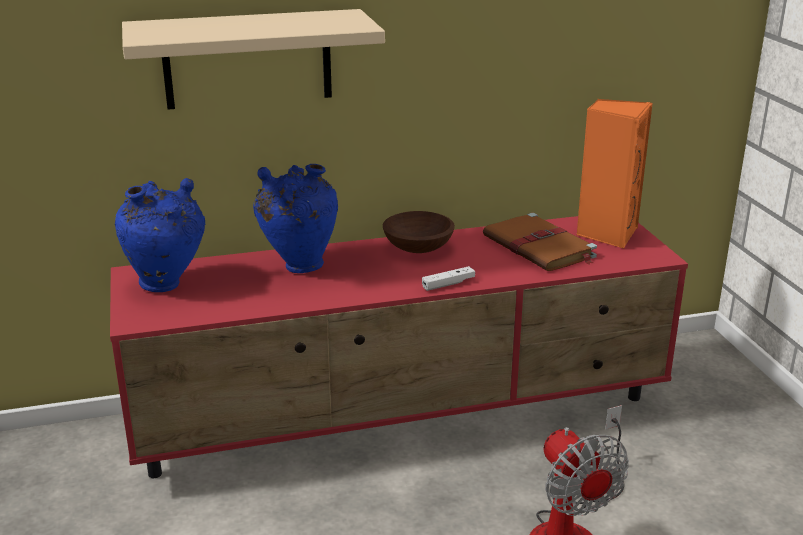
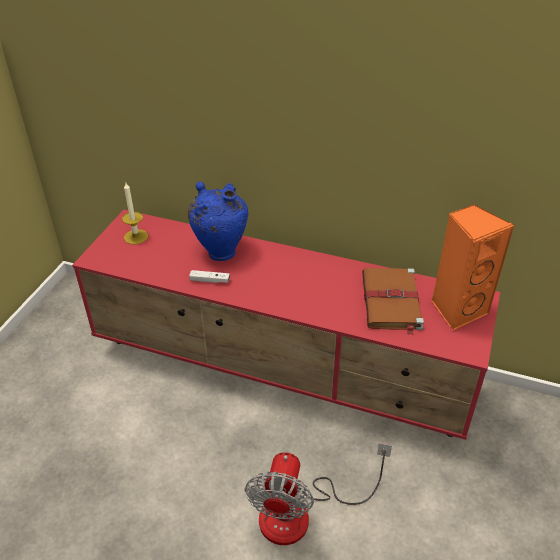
camera: 35 degrees right, 15 degrees up
(167, 285) = (136, 237): blue vase -> candle
(247, 59) = (207, 101): beige shelf -> none
(417, 247) = (307, 266): brown bowl -> none
(448, 284) = (291, 309): white game controller -> white game controller (210, 280)

